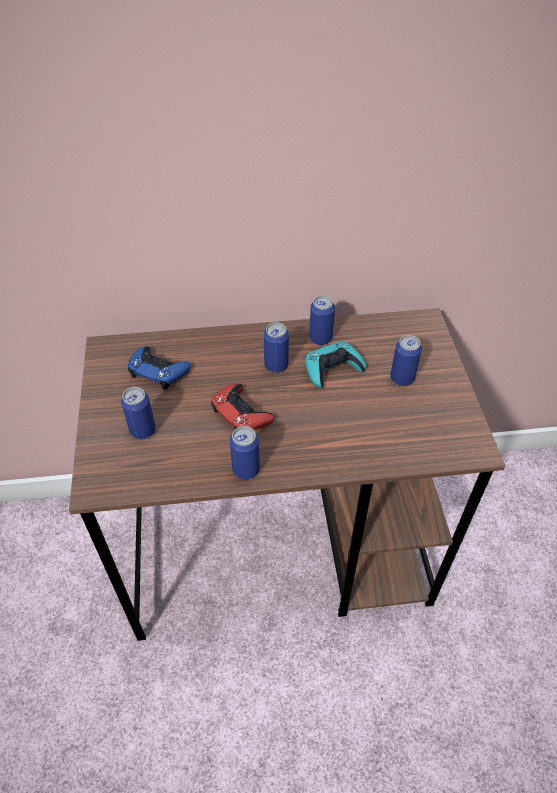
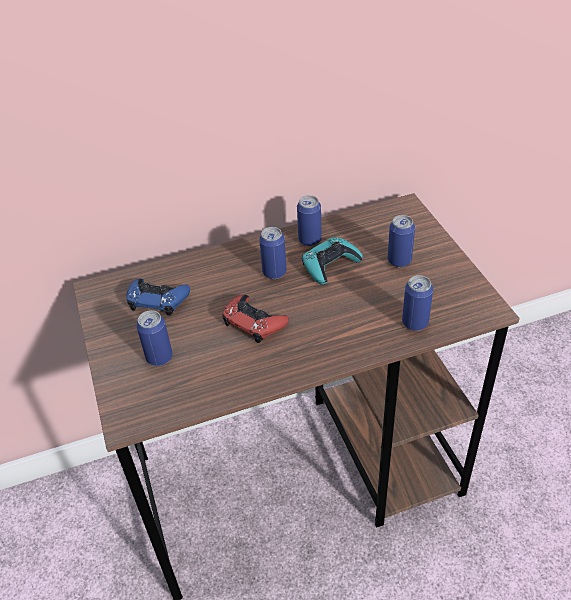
camera: 10 degrees left, 5 degrees down
(246, 470) = (275, 372): can -> can (415, 323)

